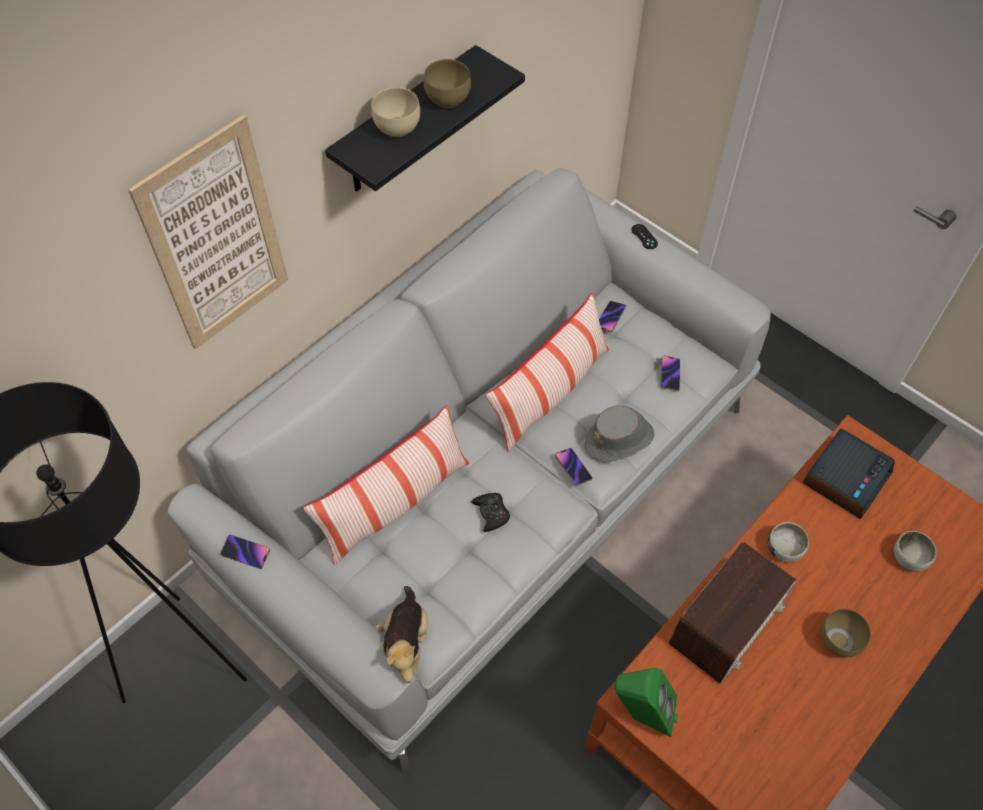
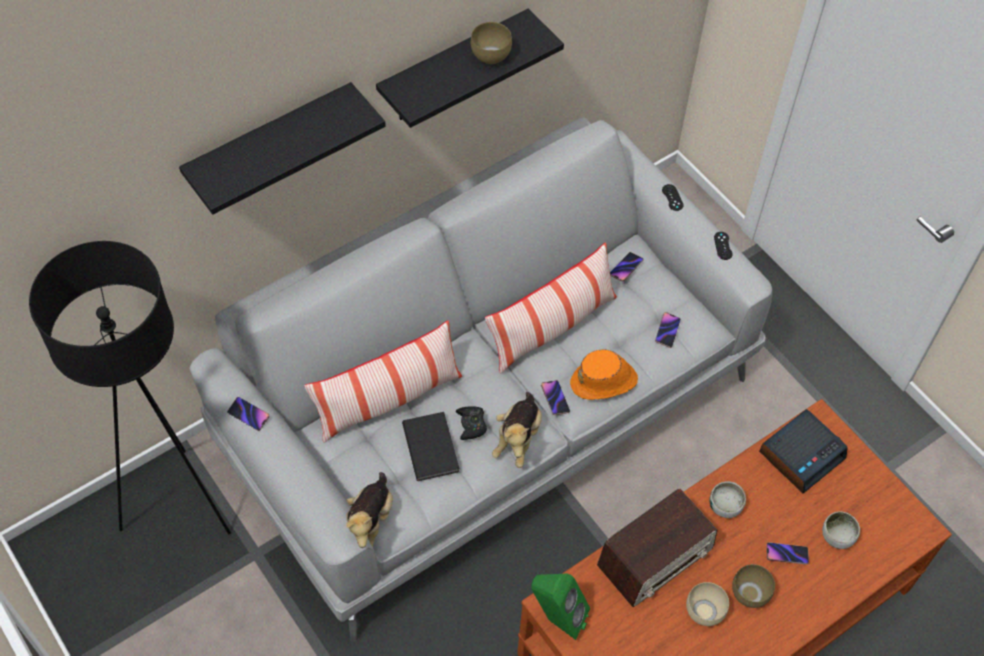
camera: 10 degrees right, 0 degrees up
(216, 239) = (271, 146): picture -> black shelf
(398, 127) = (442, 74): beige bowl -> beige bowl (705, 610)
(454, 546) = (432, 446): none -> black book
(544, 518) = (518, 438): none -> plush toy
(620, 440) = (604, 382): grey hat -> orange hat
(709, 276) = (723, 246): none -> black game controller
(864, 589) = (786, 554): none -> phone

